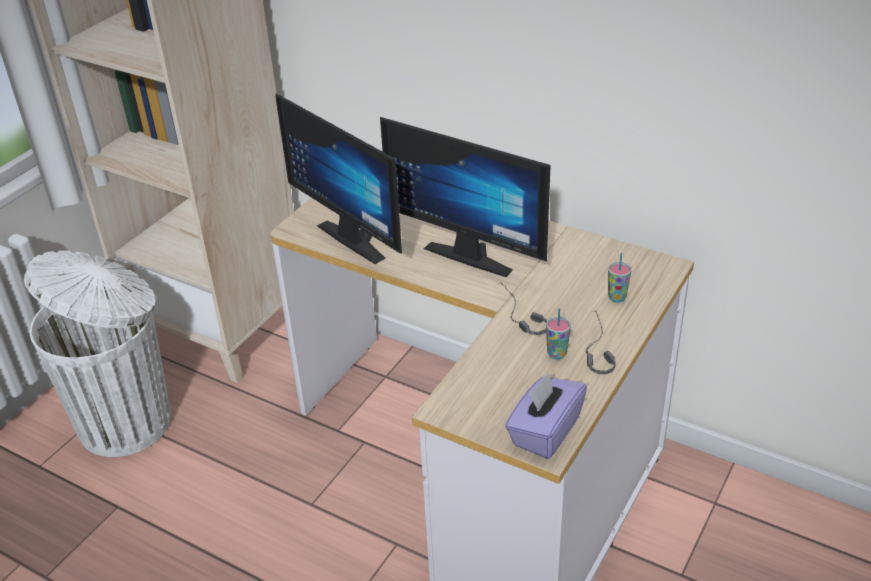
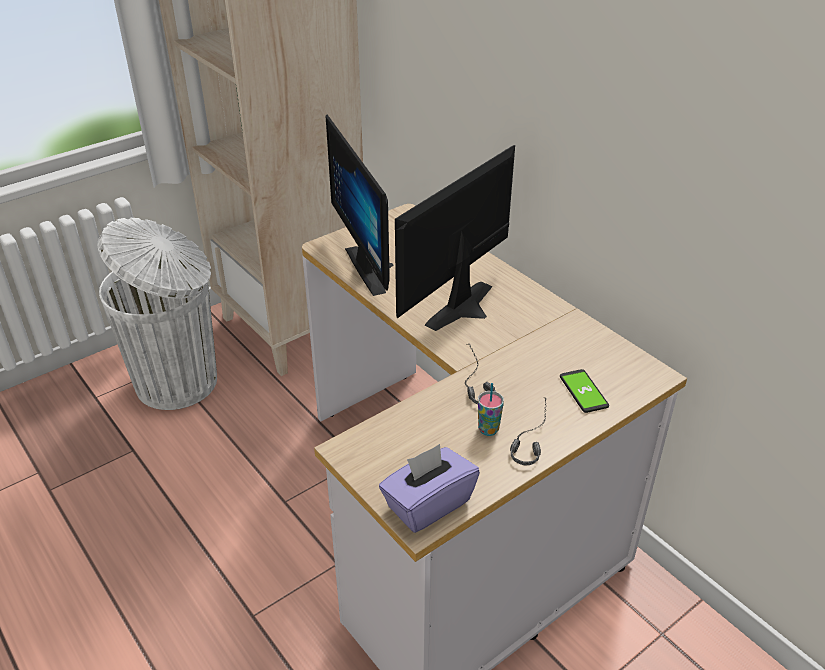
camera: 20 degrees right, 0 degrees up
(473, 253) = (469, 309): monitor -> monitor turned 75 degrees clockwise
(617, 298) = (583, 391): cup -> phone

